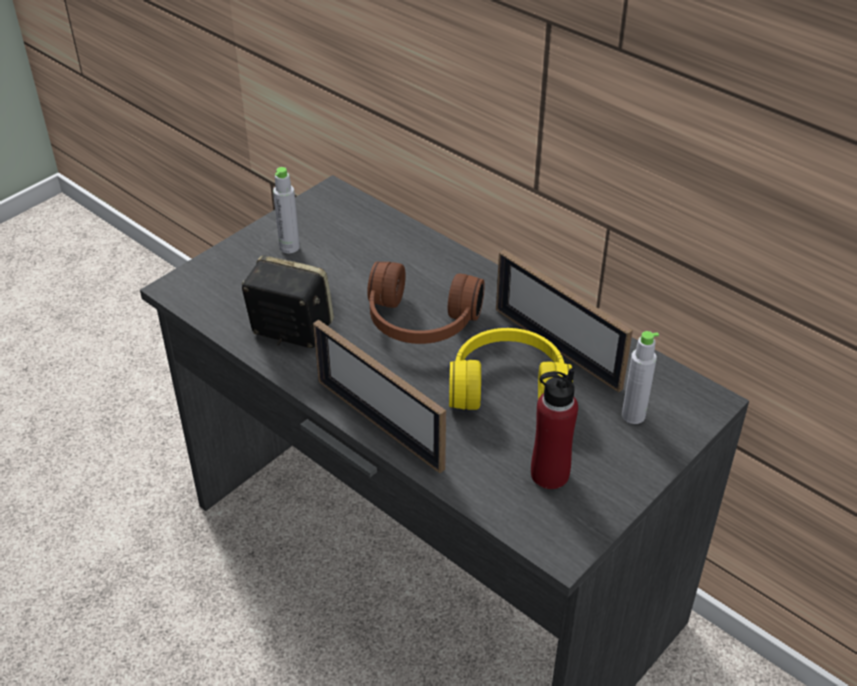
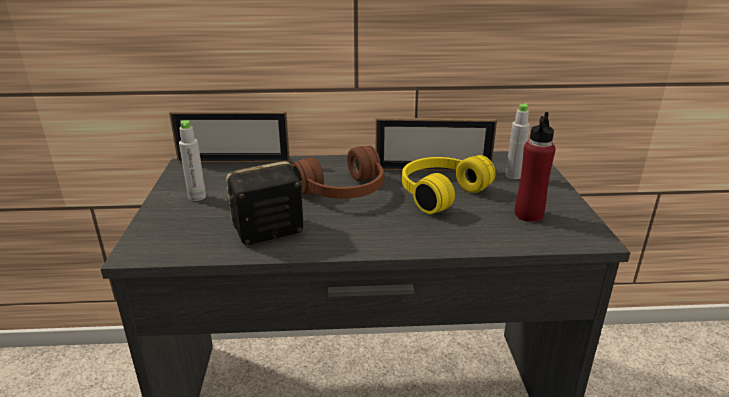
camera: 45 degrees left, 15 degrees down
(379, 423) = (407, 243): picture frame -> picture frame (234, 161)

